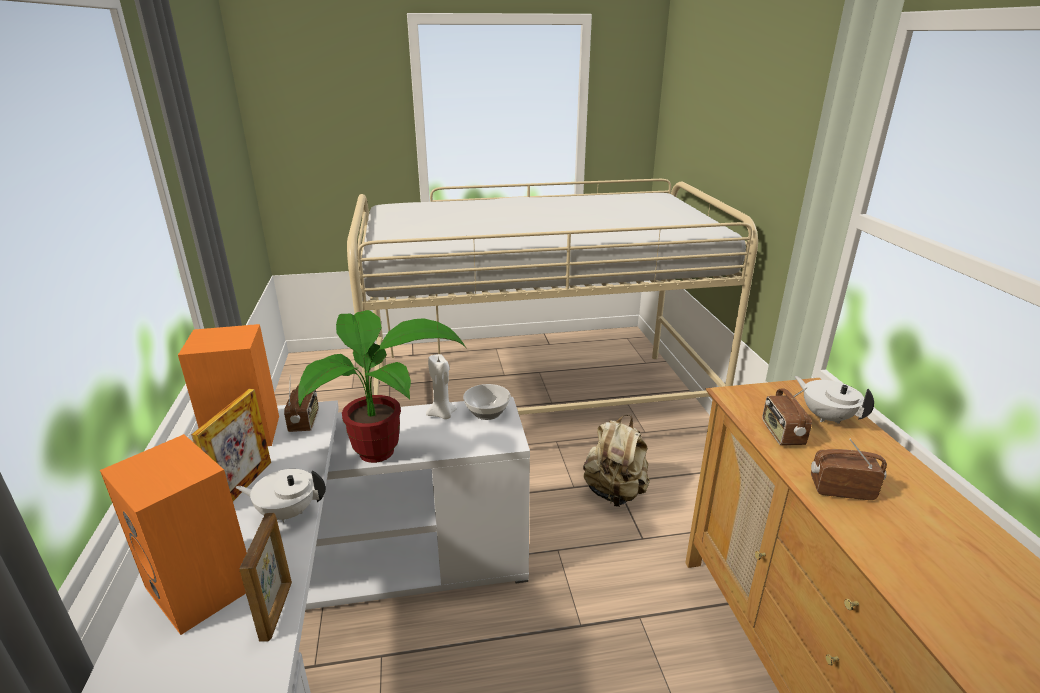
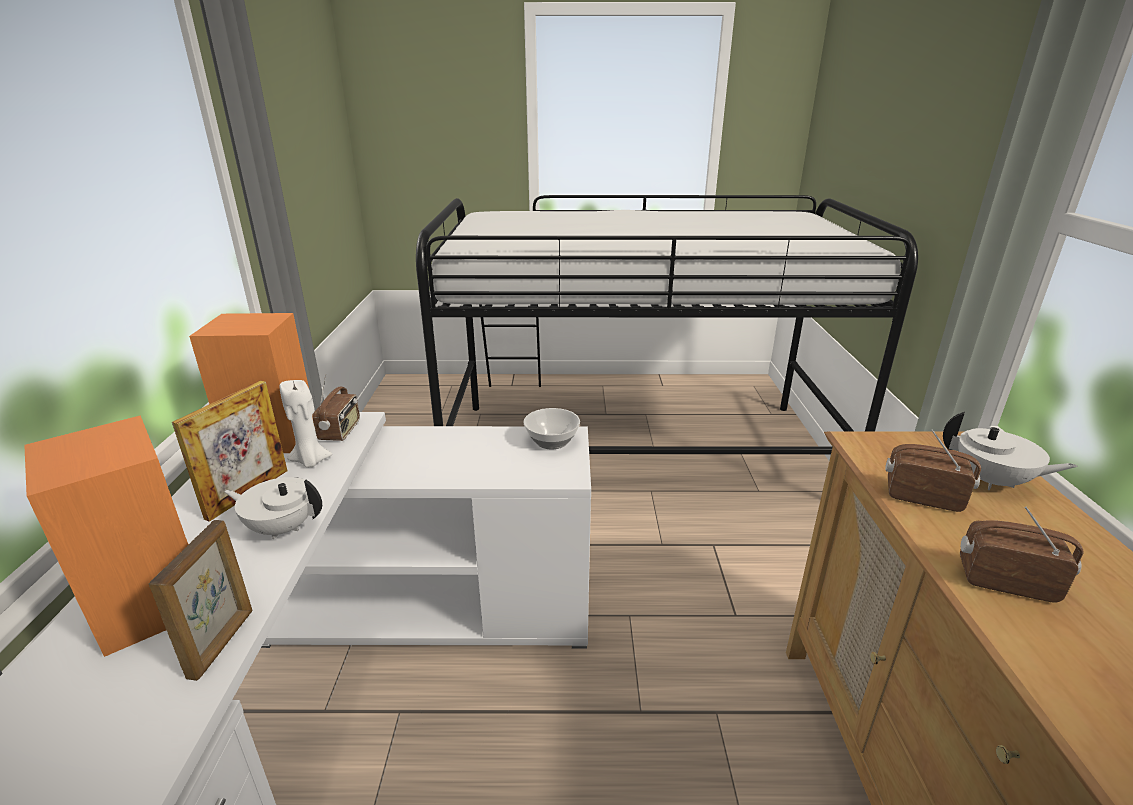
camera: 10 degrees right, 0 degrees up
(384, 450) = (421, 471): potted plant -> none
(442, 415) = (499, 439): white candle -> white candle (310, 461)
(533, 406) = (632, 450): beige bed -> black bed
(615, 492) = (710, 556): beige backpack -> none
(781, 434) = (922, 497): radio -> radio turned 105 degrees clockwise
(826, 417) = (992, 481): white teapot -> white teapot turned 150 degrees clockwise

